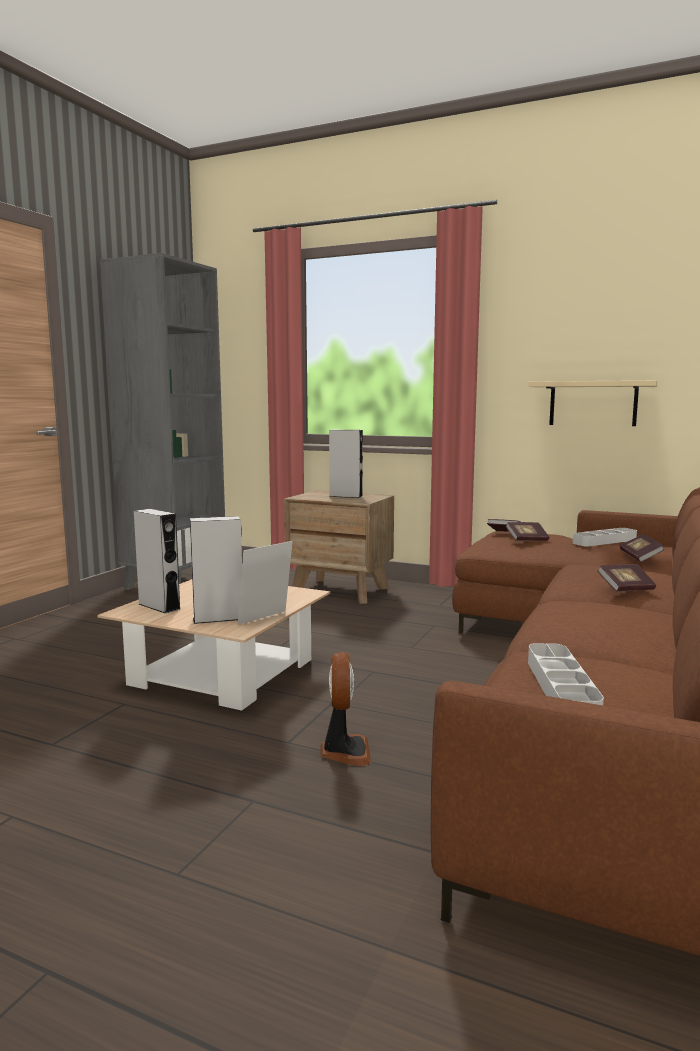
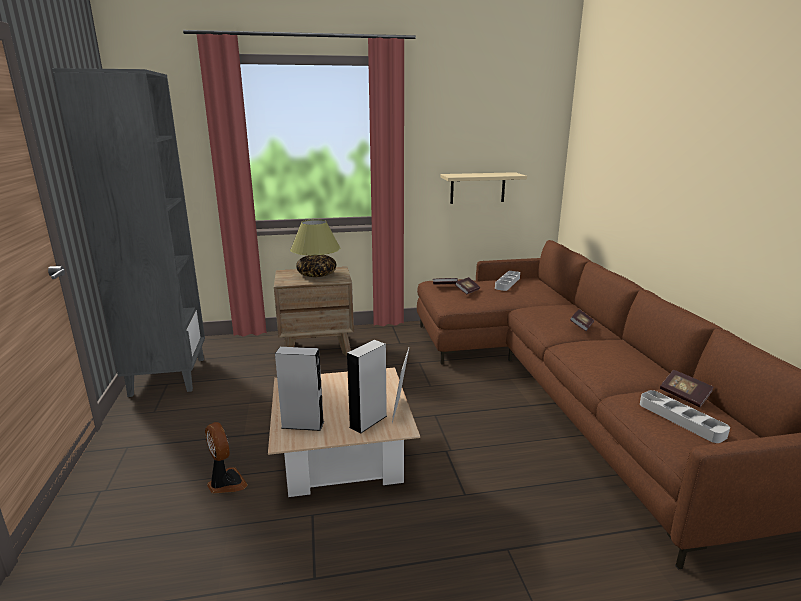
camera: 35 degrees left, 10 degrees up
(344, 751) = (503, 486): fan -> fan (225, 483)
(345, 496) = (316, 274): grey speaker -> table lamp
(640, 557) = (544, 294): book -> book (684, 396)

